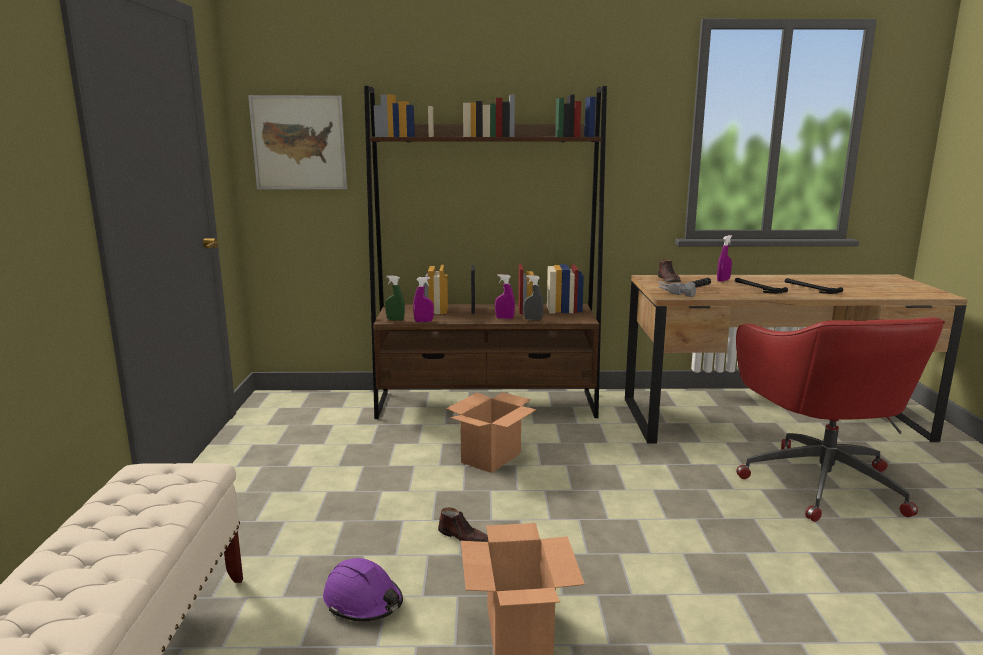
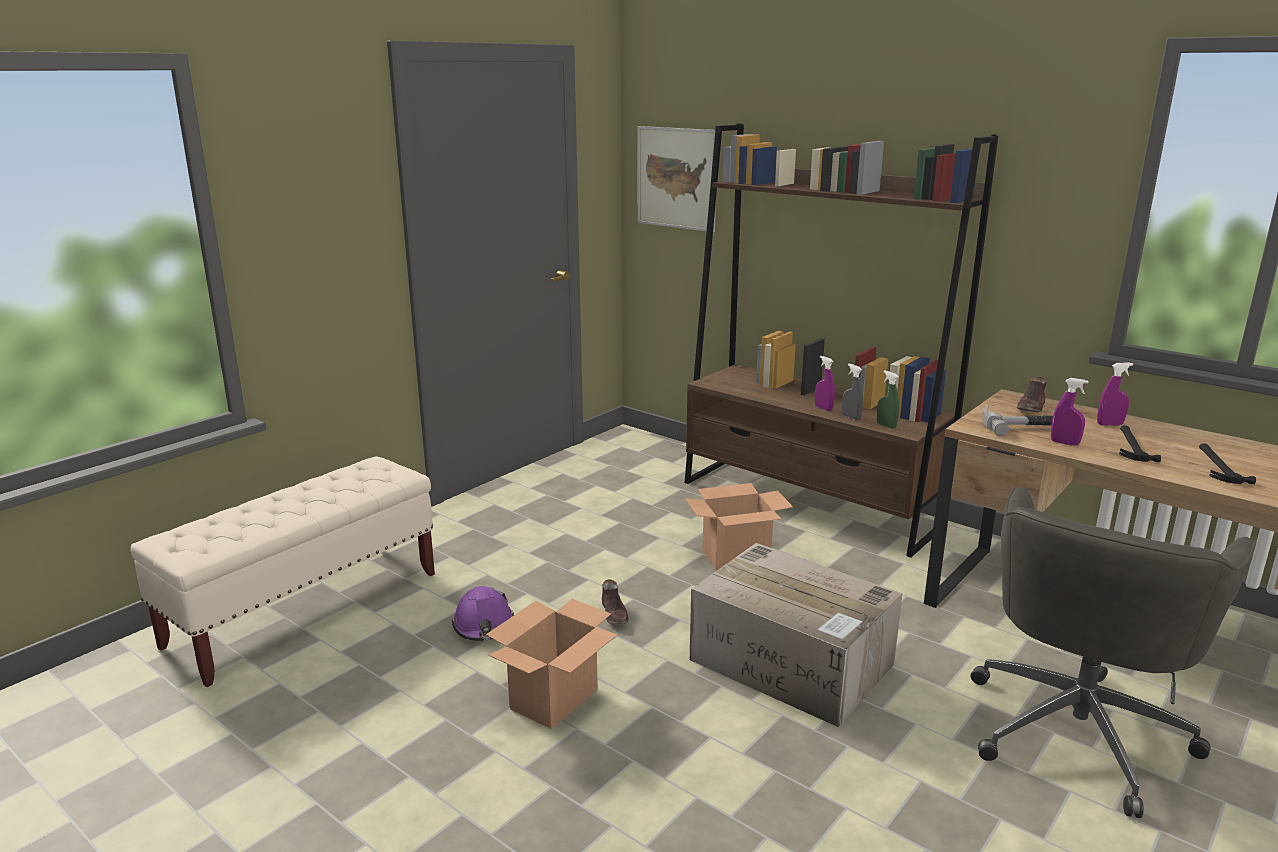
camera: 40 degrees right, 5 degrees up
(395, 320) = (714, 384): green spray bottle -> green spray bottle (886, 425)
(423, 321) = (737, 392): purple spray bottle -> purple spray bottle (1064, 443)
(636, 514) = (794, 663): none -> cardboard box
(820, 481) = (1078, 728): red office chair -> grey office chair

